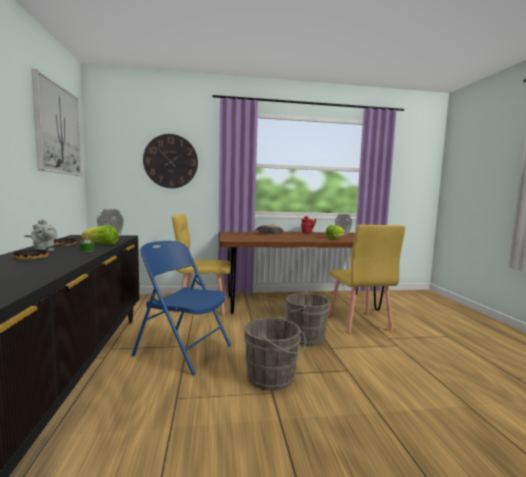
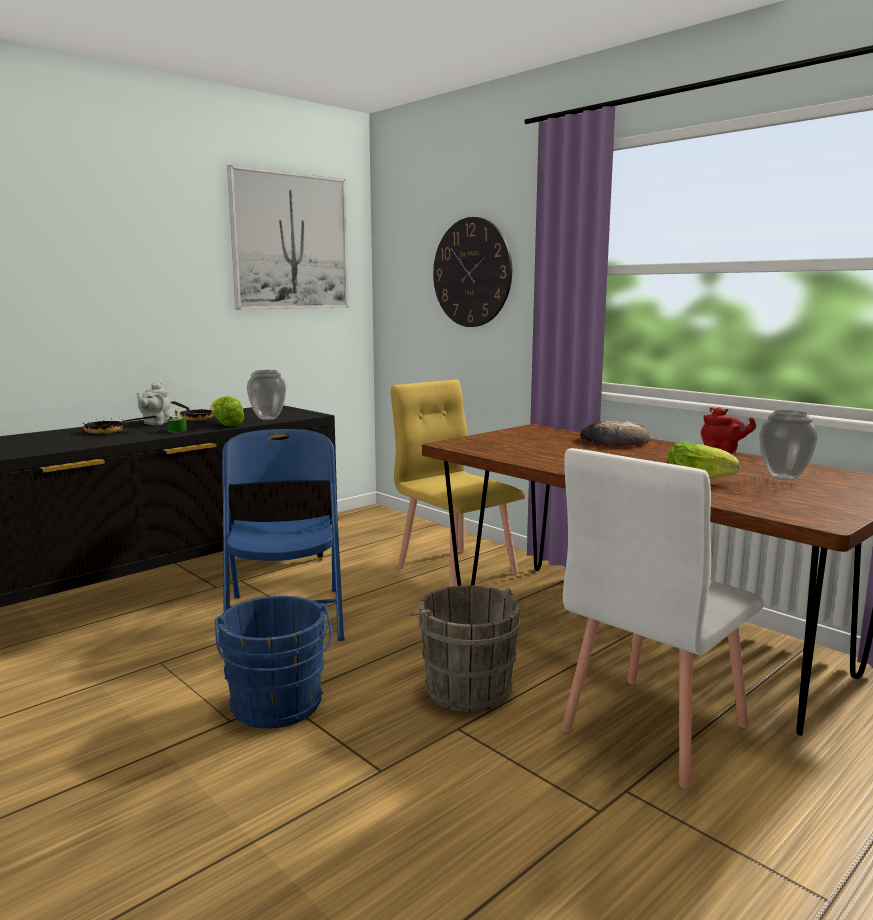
camera: 55 degrees right, 5 degrees up
(274, 377) = (277, 708): grey bucket -> blue bucket
(358, 323) = (652, 728): yellow chair -> white chair

